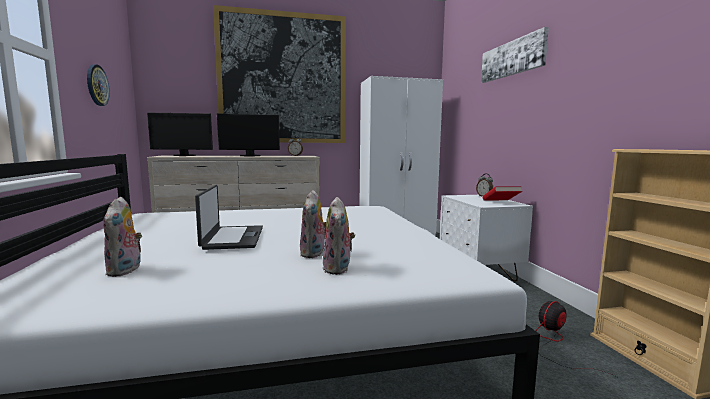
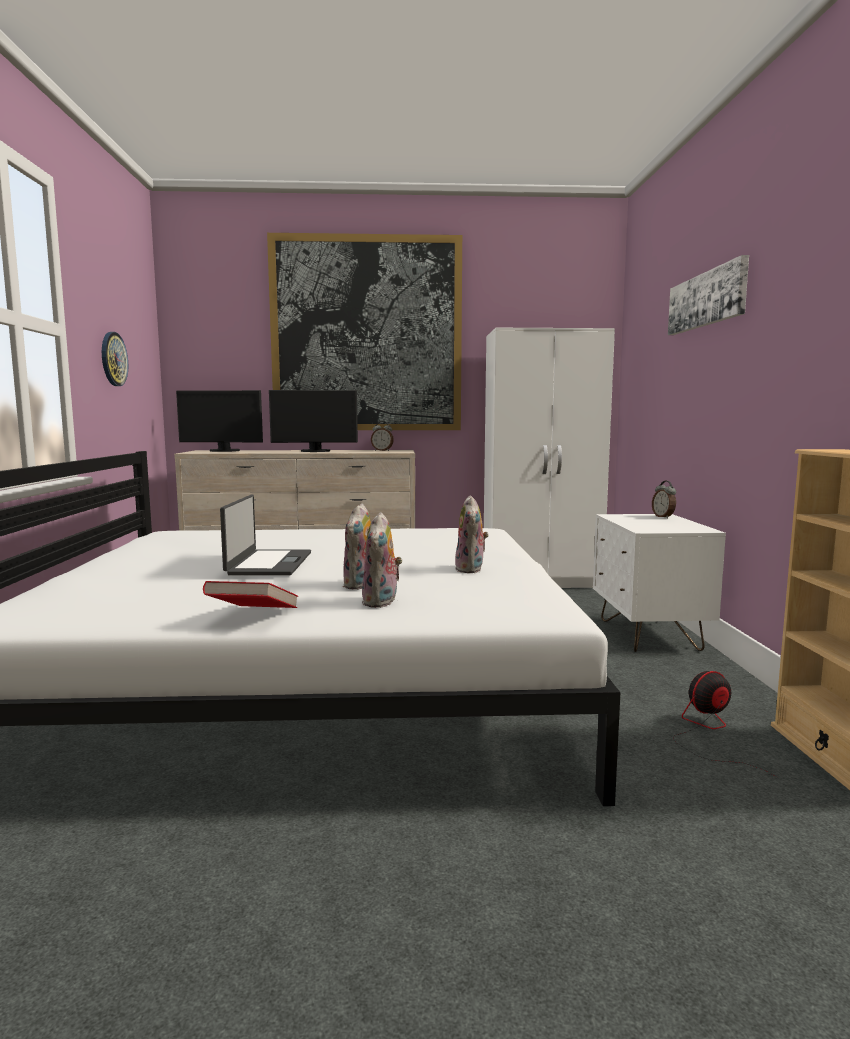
camera: 10 degrees right, 0 degrees up
(125, 270) = (139, 593): plush toy -> plush toy (471, 569)
(500, 202) = (678, 526): red book -> red book (253, 617)

